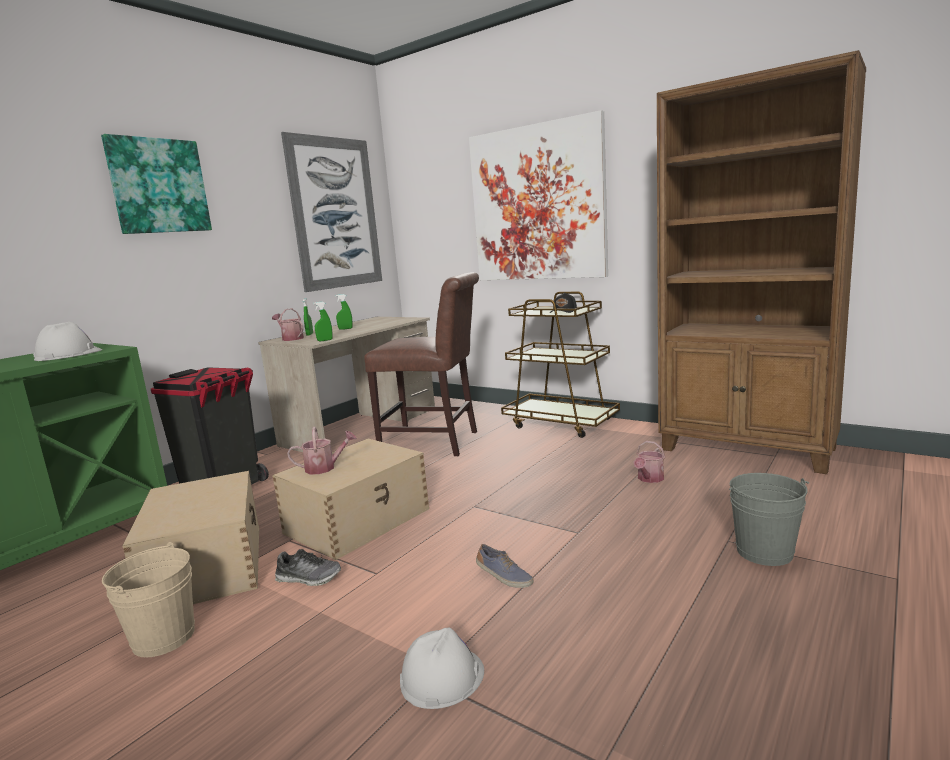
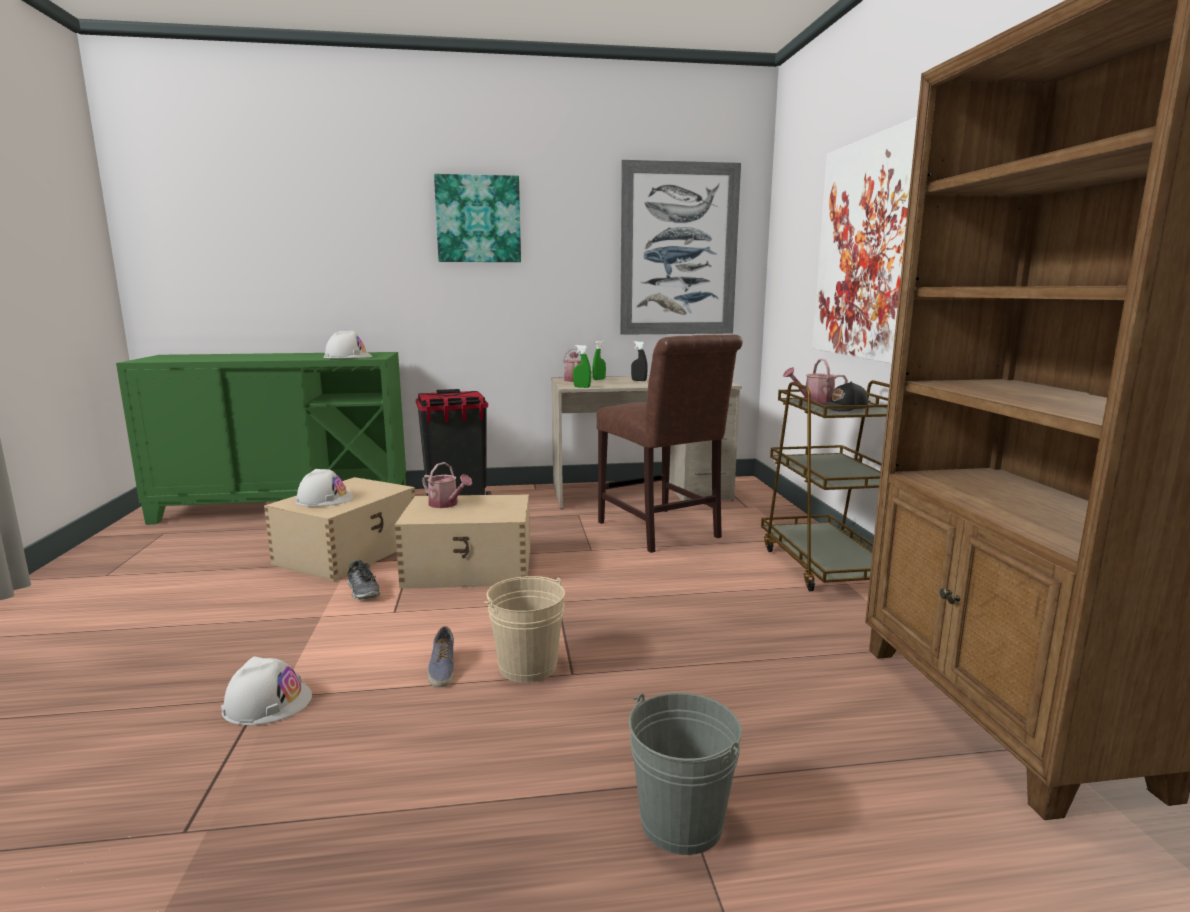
camera: 45 degrees right, 0 degrees up
(164, 637) = (253, 582): beige bucket -> beige bucket (528, 666)
(183, 512) = (324, 499): none -> white hard hat
(345, 329) = (639, 380): green spray bottle -> black spray bottle
(649, 479) = (766, 671): watering can -> watering can (814, 402)

